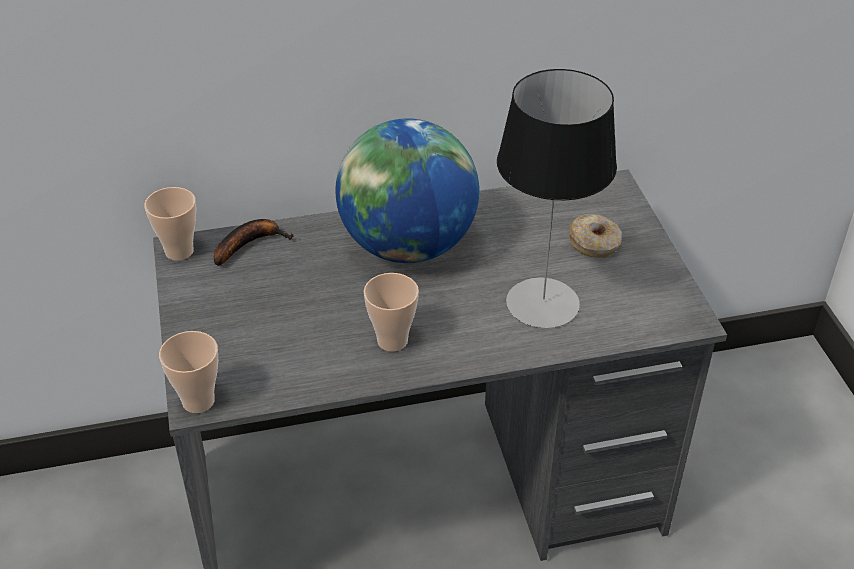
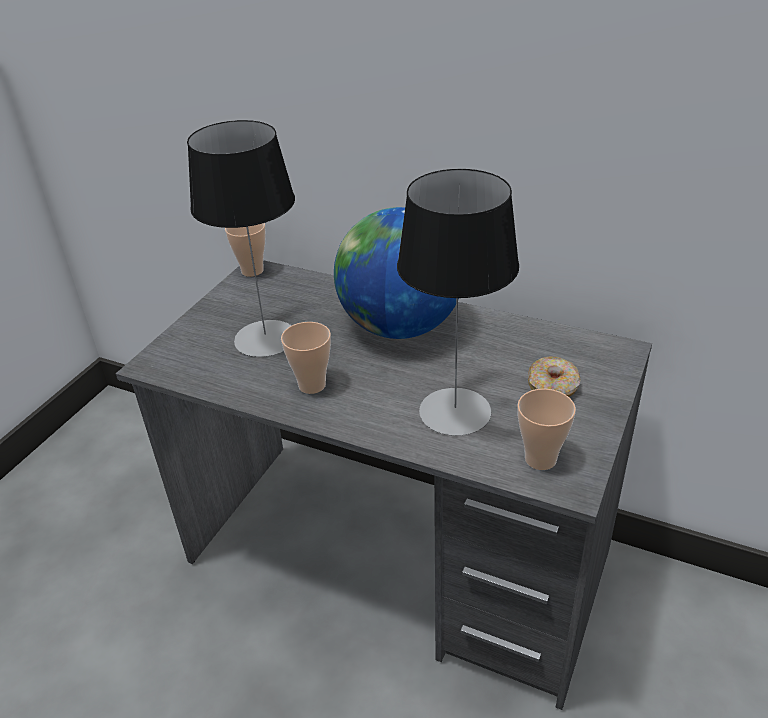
camera: 40 degrees right, 5 degrees down
(198, 401) = (151, 364): cup -> cup (540, 459)
(250, 244) = (298, 283): banana -> none
(289, 317) = (266, 338): none -> table lamp

